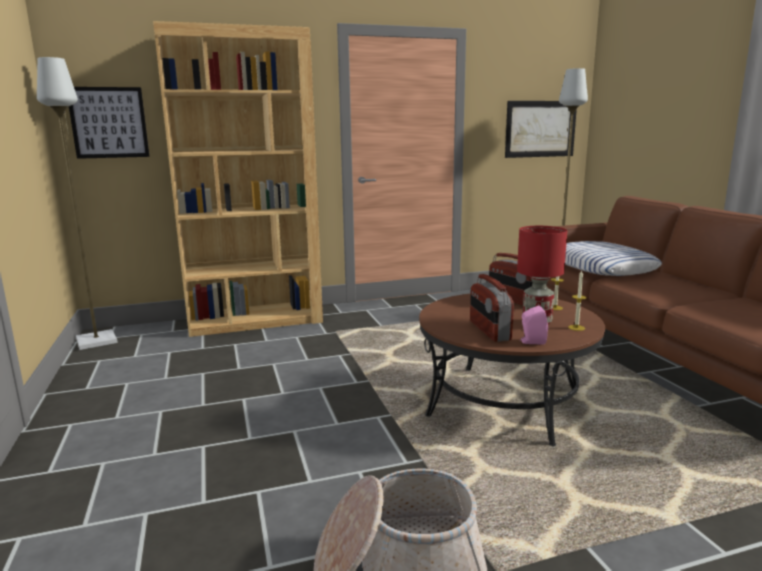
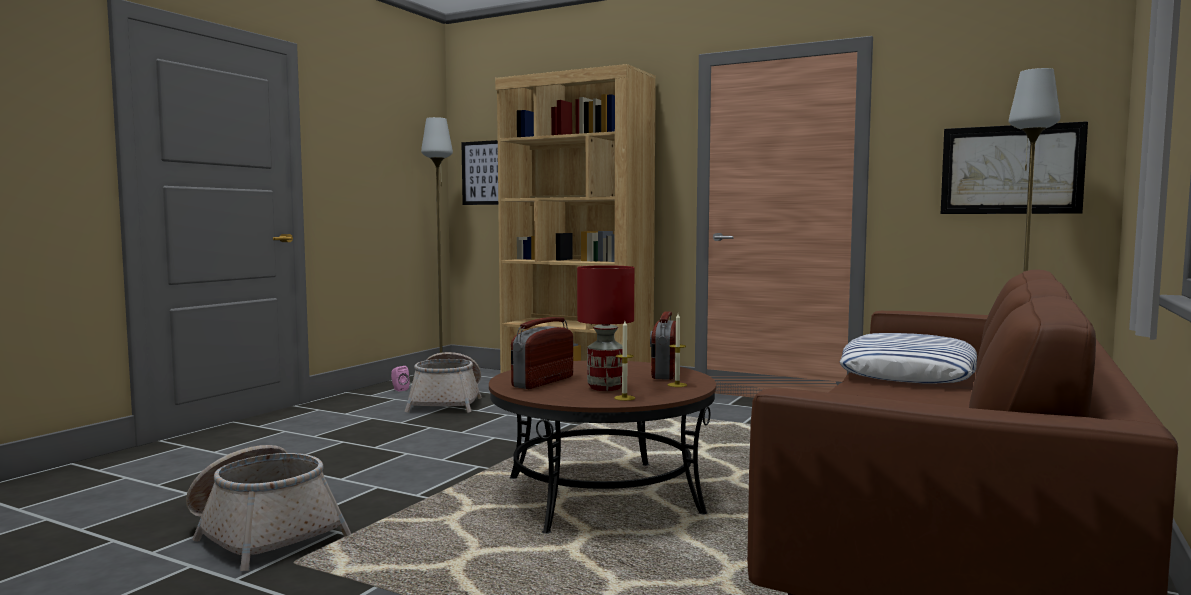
camera: 45 degrees right, 10 degrees down
(191, 370) = (447, 402): none -> basket
(531, 342) = (541, 394): pink speaker -> pink speaker (399, 389)

